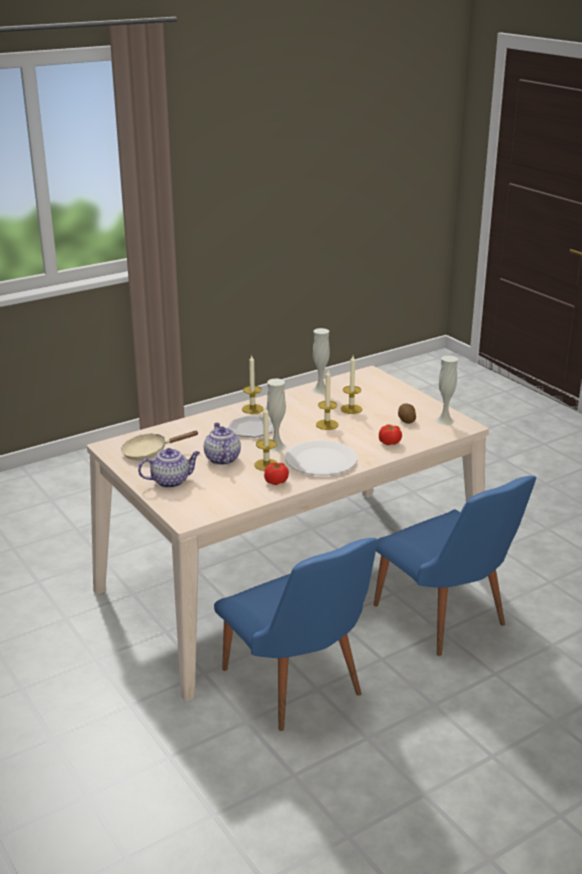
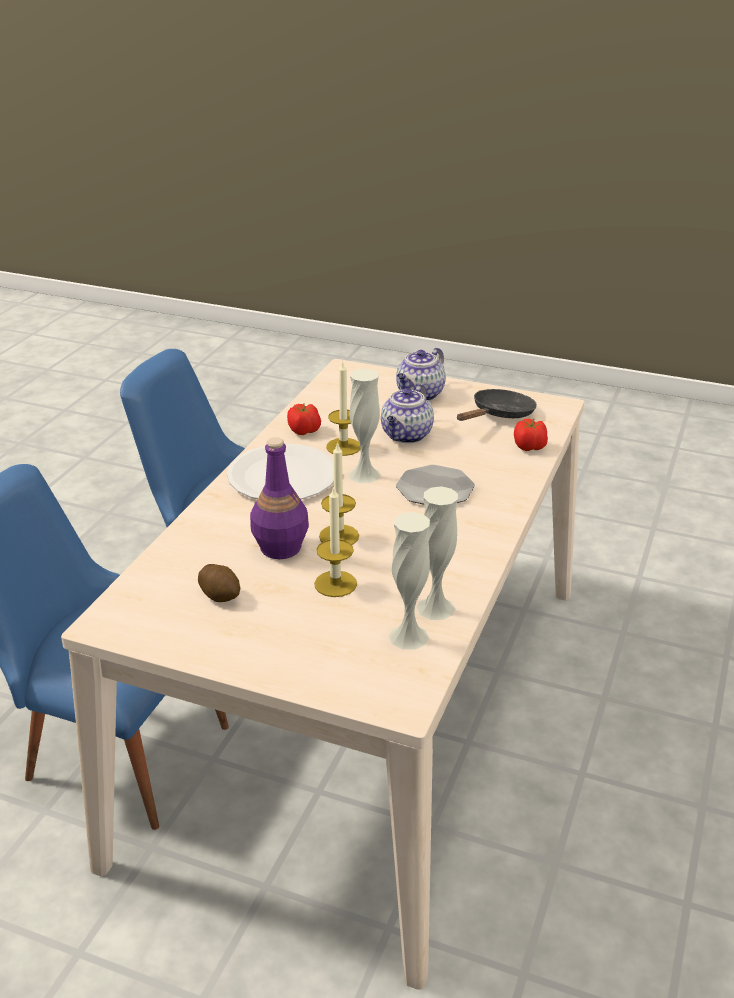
camera: 145 degrees right, 5 degrees up
(150, 452) = (499, 415): beige frying pan -> black frying pan
(222, 459) = (406, 436): teapot -> teapot turned 75 degrees clockwise
(252, 409) = (483, 522): candle -> none
(360, 428) = (280, 548): none -> purple bottle
(389, 443) = (212, 538): tomato -> tomato (530, 447)
(444, 420) = (152, 621): white vase -> white vase (408, 636)

